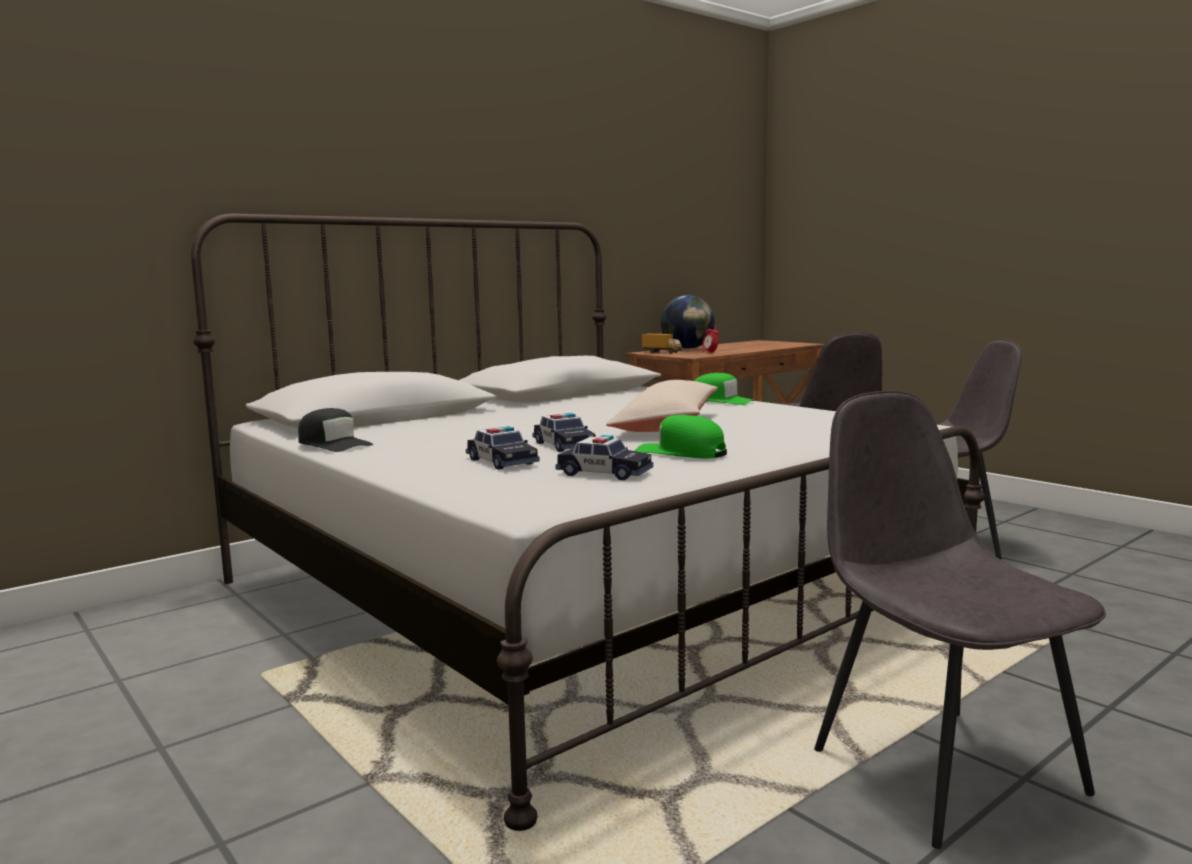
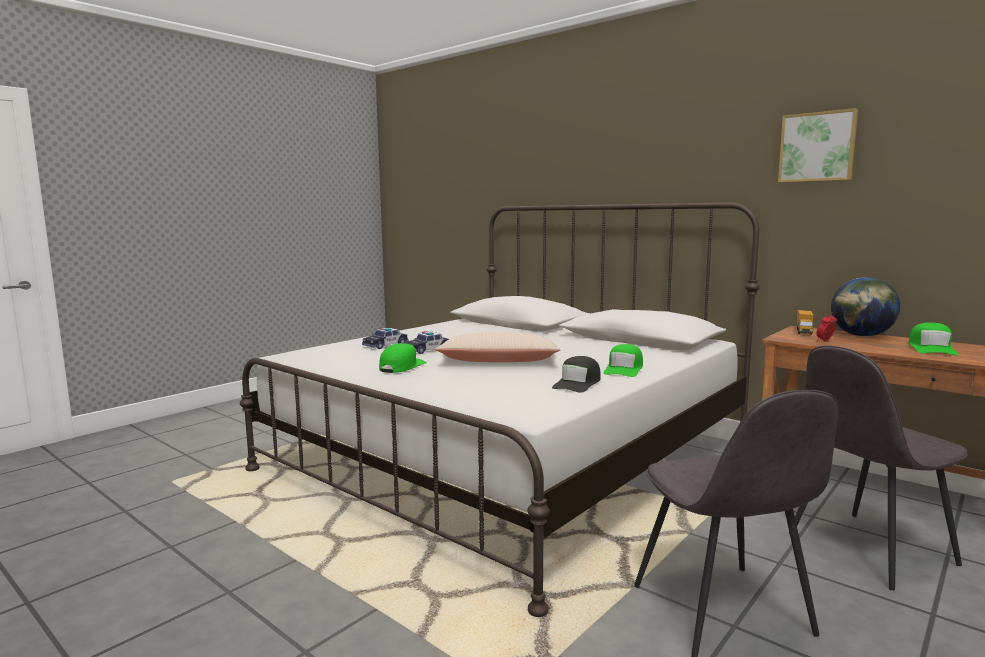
camera: 80 degrees right, 0 degrees up
(333, 444) = (433, 325): black cap -> black cap (578, 383)
(604, 473) = (352, 358): toy car -> none
(627, 171) = (817, 147): none -> picture
(743, 346) = (931, 348): none -> green cap
(941, 768) = (251, 565): grey chair -> none

